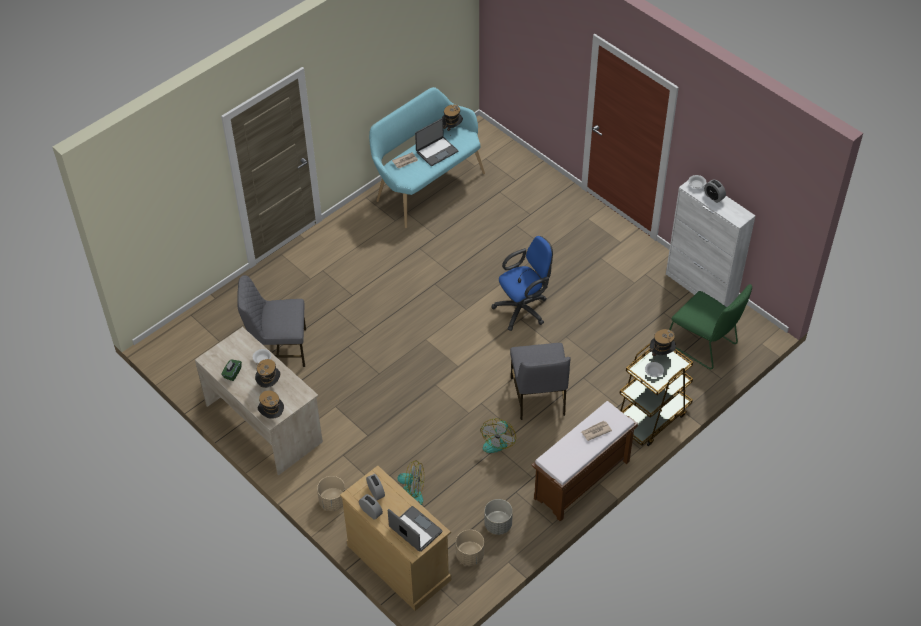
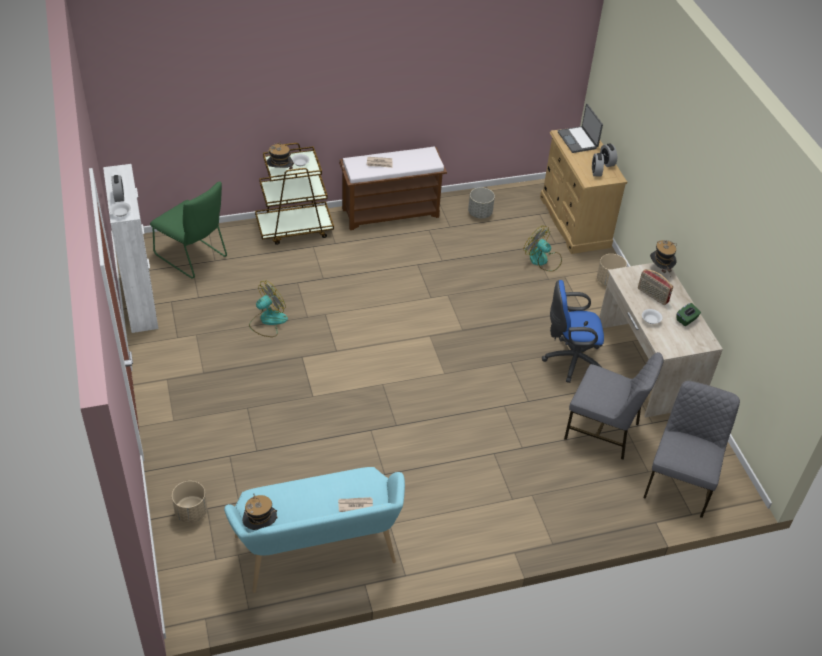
camera: 155 degrees left, 5 degrees down
(269, 384) = (652, 295): hat -> radio
(436, 151) = (306, 500): laptop -> none
(469, 555) = (515, 205): beige planter -> beige planter (191, 512)
(497, 440) = (437, 265): fan -> fan (268, 321)
(523, 309) = (325, 358): blue office chair -> blue office chair (570, 360)
(538, 397) = (375, 280): grey chair -> grey chair (680, 482)
(704, 345) = (193, 257): green chair -> green chair turned 150 degrees clockwise

